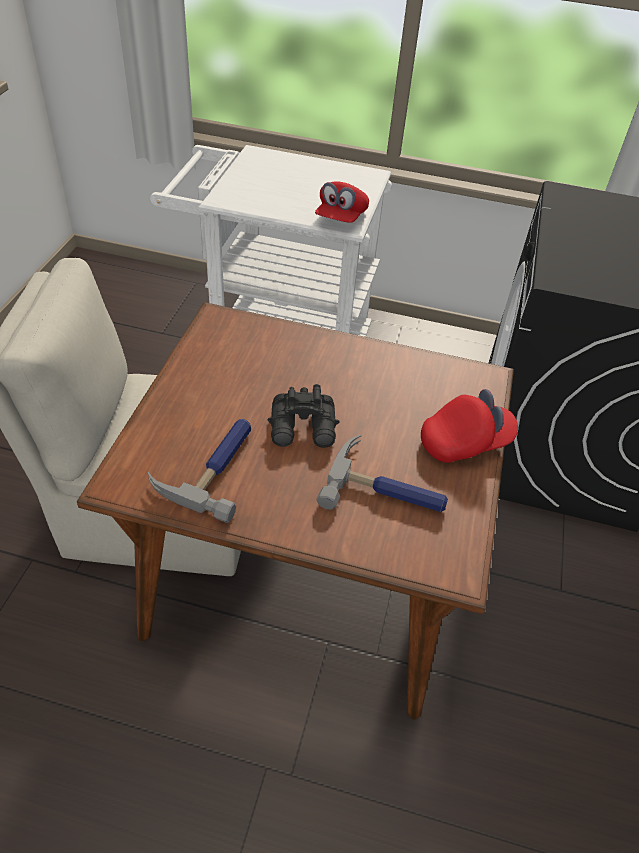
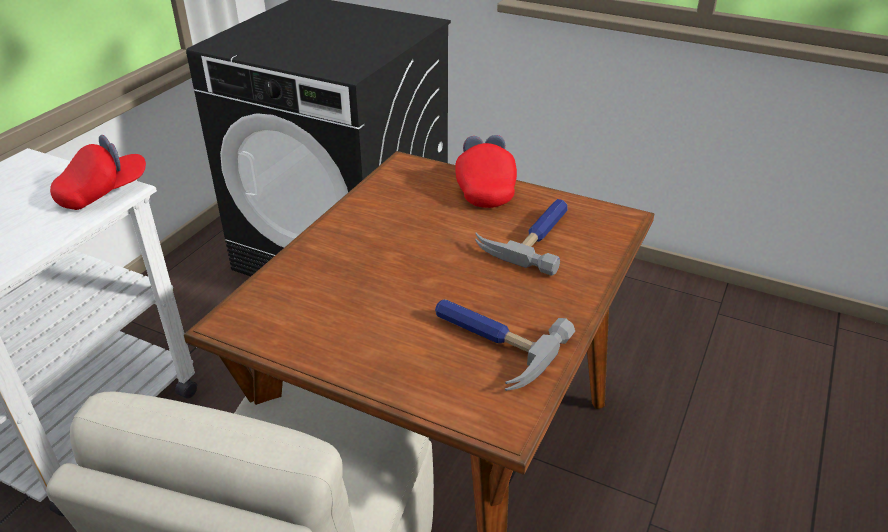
camera: 75 degrees left, 10 degrees down
(304, 429) = (447, 275): black binoculars -> none
(341, 218) = (103, 193): red cap -> red cap turned 75 degrees counterclockwise

